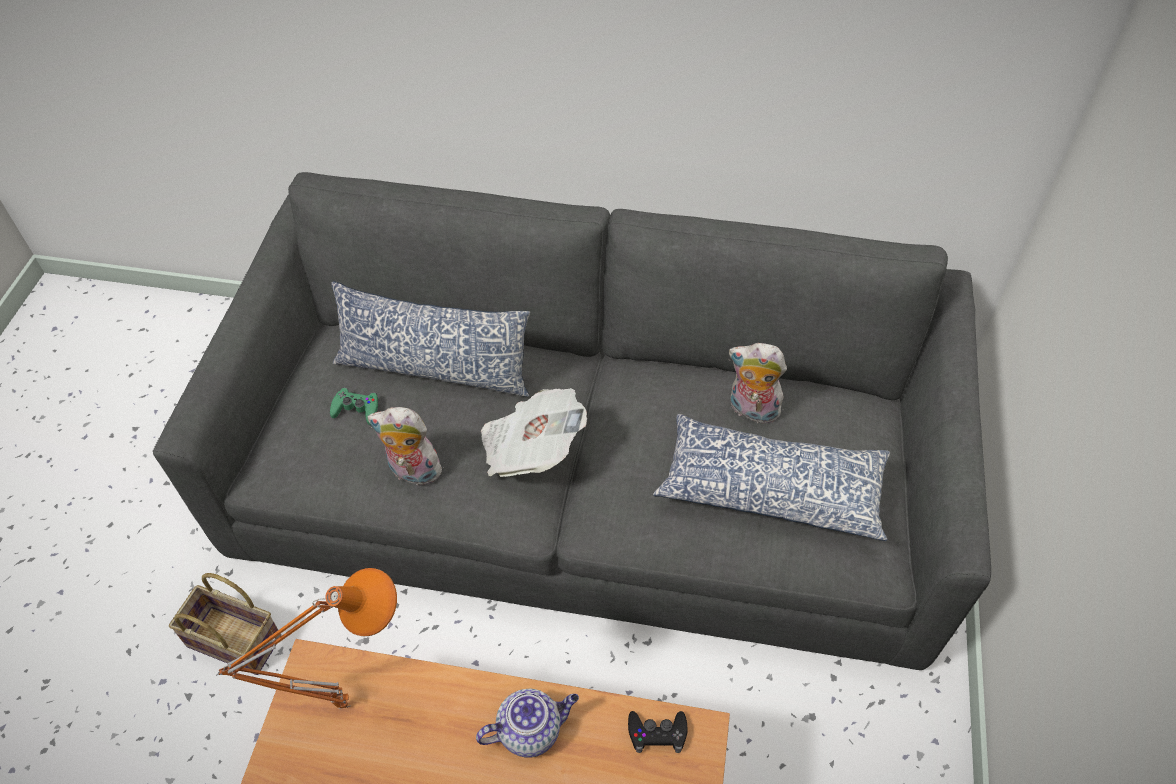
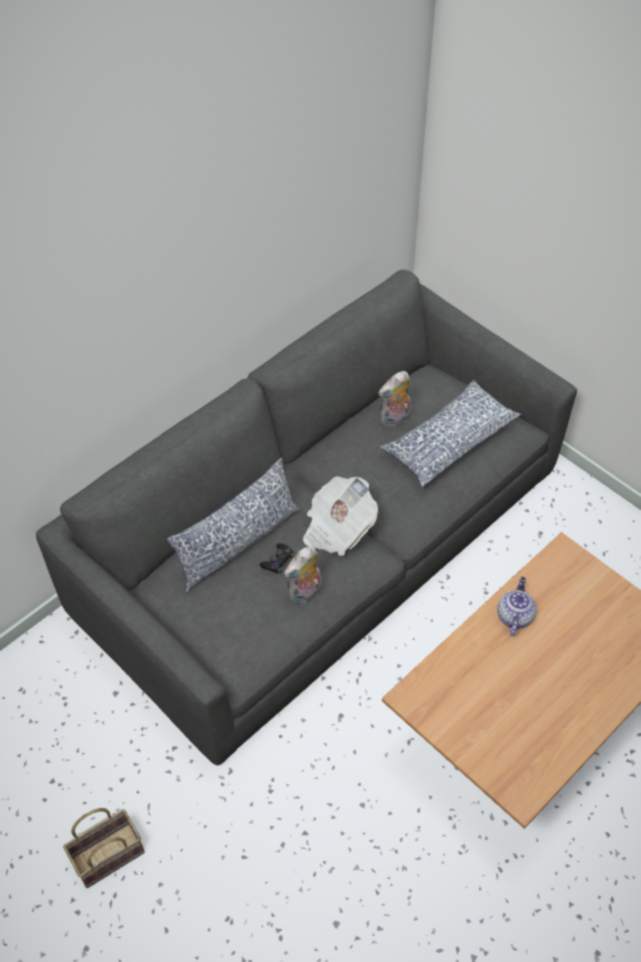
camera: 55 degrees left, 0 degrees up
(237, 640) = (286, 787): basket -> basket (109, 854)
(344, 702) = (440, 691): orange table lamp -> none
(356, 409) = (235, 597): green game controller -> none
(657, 733) = (552, 565): black game controller -> black game controller (278, 561)

